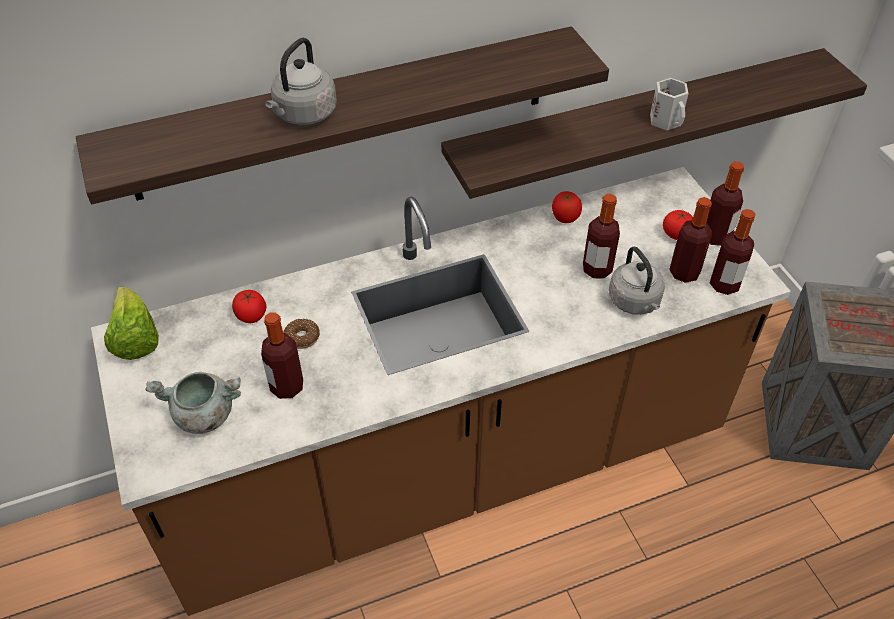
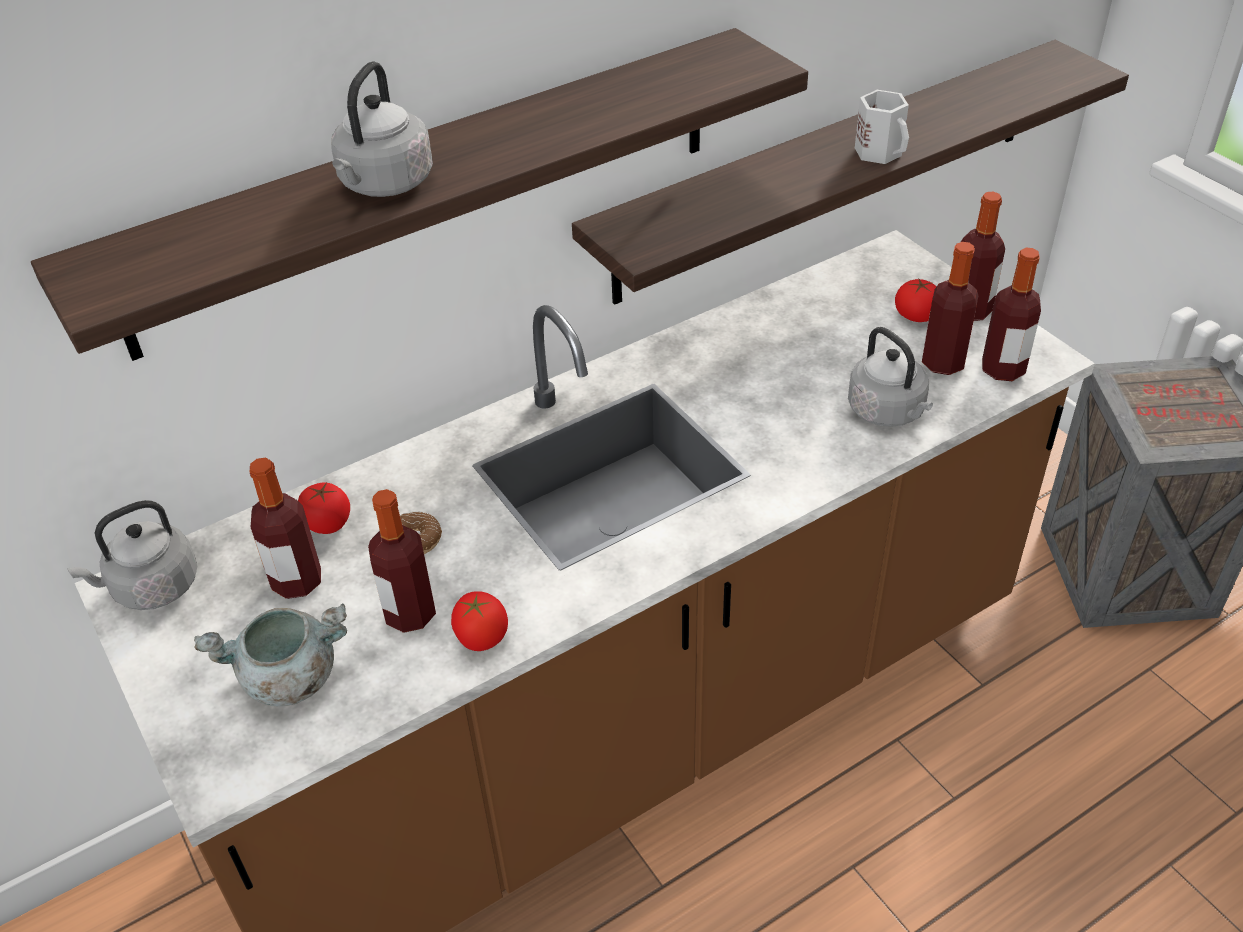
camera: 10 degrees left, 5 degrees down
(135, 339) = (151, 588): lettuce -> grey kettle
(565, 218) = (754, 318): tomato -> tomato (481, 638)
(597, 269) = (820, 377): bottle -> bottle (297, 581)

